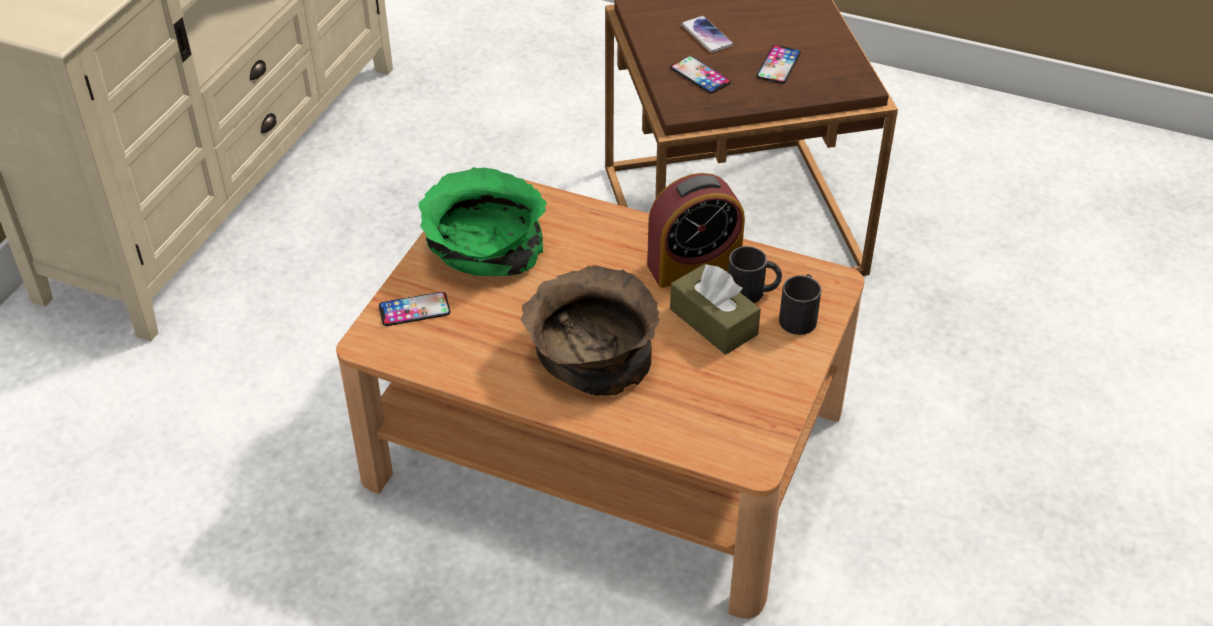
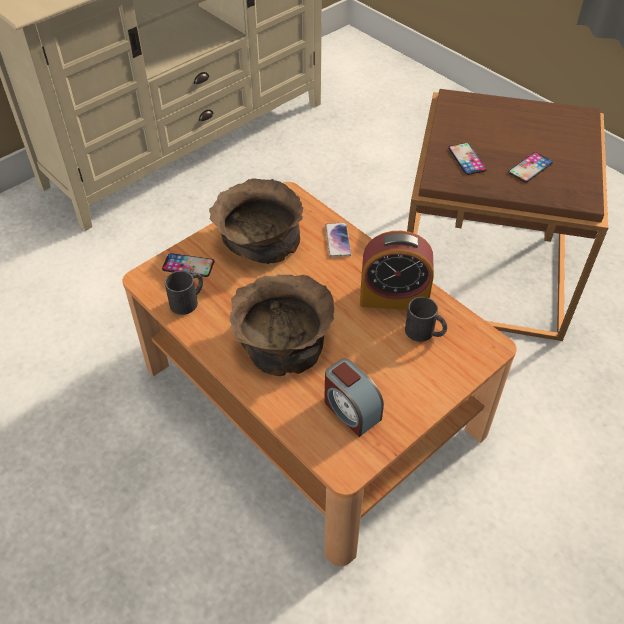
camera: 25 degrees right, 5 degrees up
(482, 246) = (259, 236): green bowl -> brown bowl
(706, 35) = (489, 131): phone -> phone (338, 240)
(713, 322) = (382, 345): brown tissue box -> none
(721, 402) = (351, 410): none -> alarm clock
(800, 315) = (449, 363): black mug -> black mug (188, 300)

